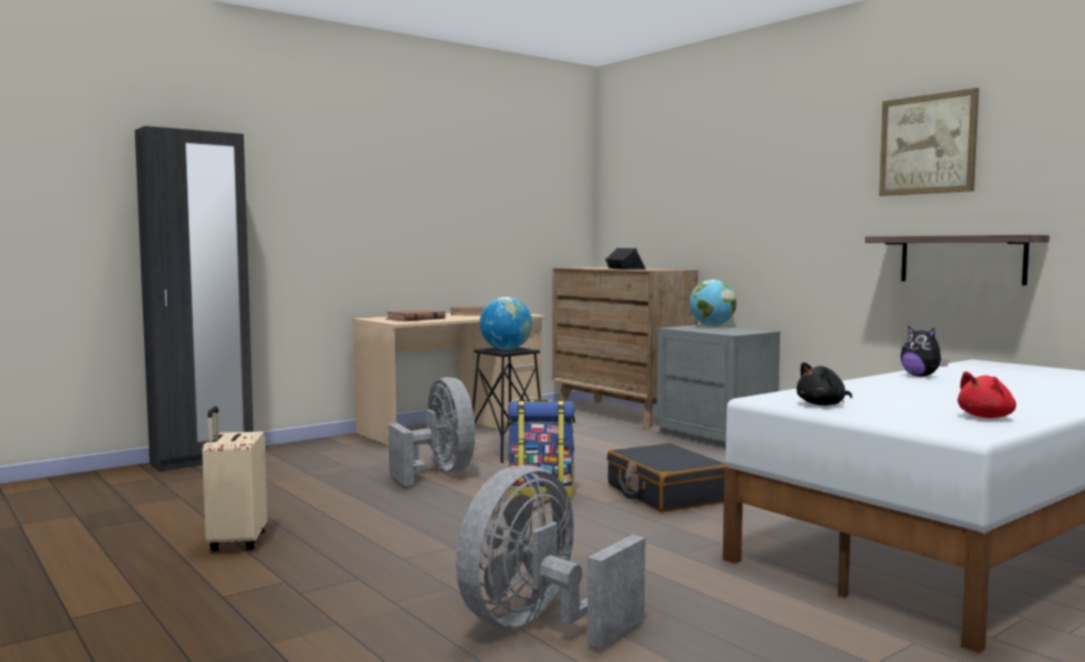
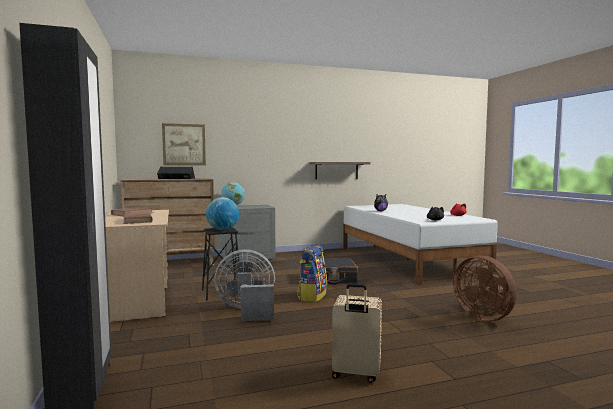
camera: 70 degrees left, 0 degrees up
(539, 625) = (484, 316): grey fan -> brown fan
(927, 144) = (323, 127): picture -> picture (184, 144)

